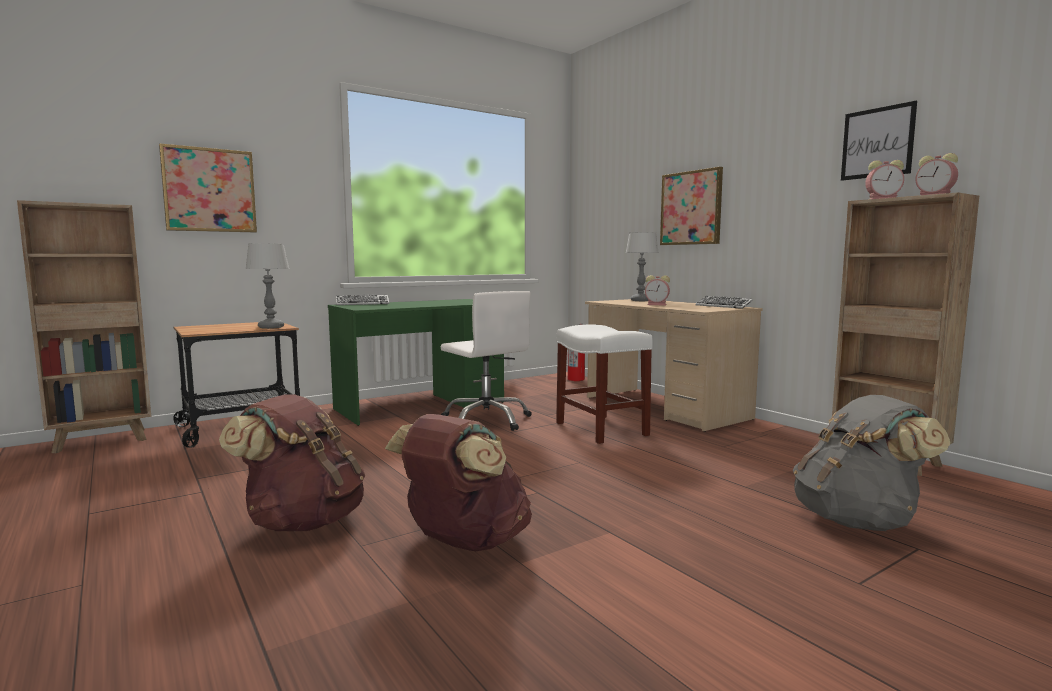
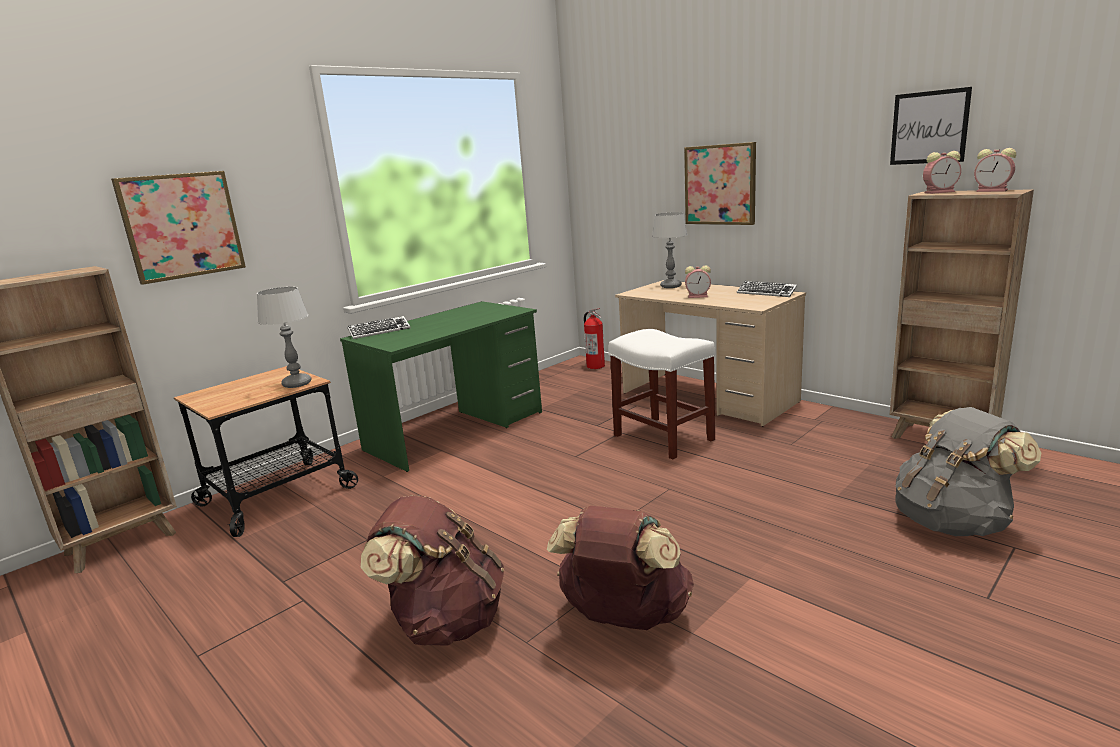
camera: 10 degrees left, 10 degrees up
(487, 420) = (540, 442): white office chair -> none

